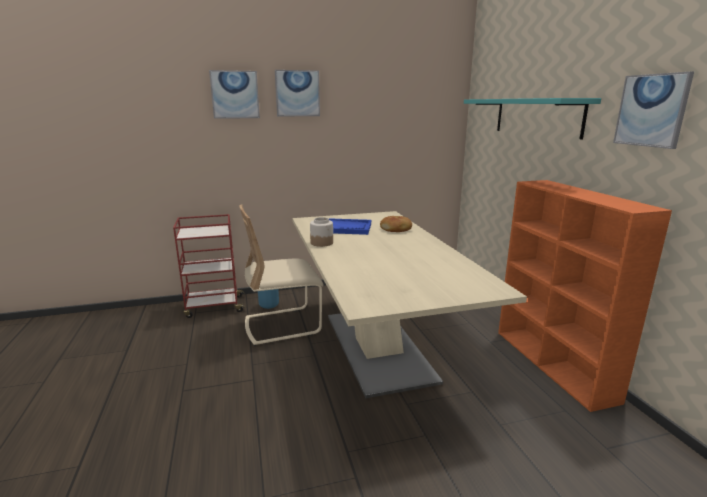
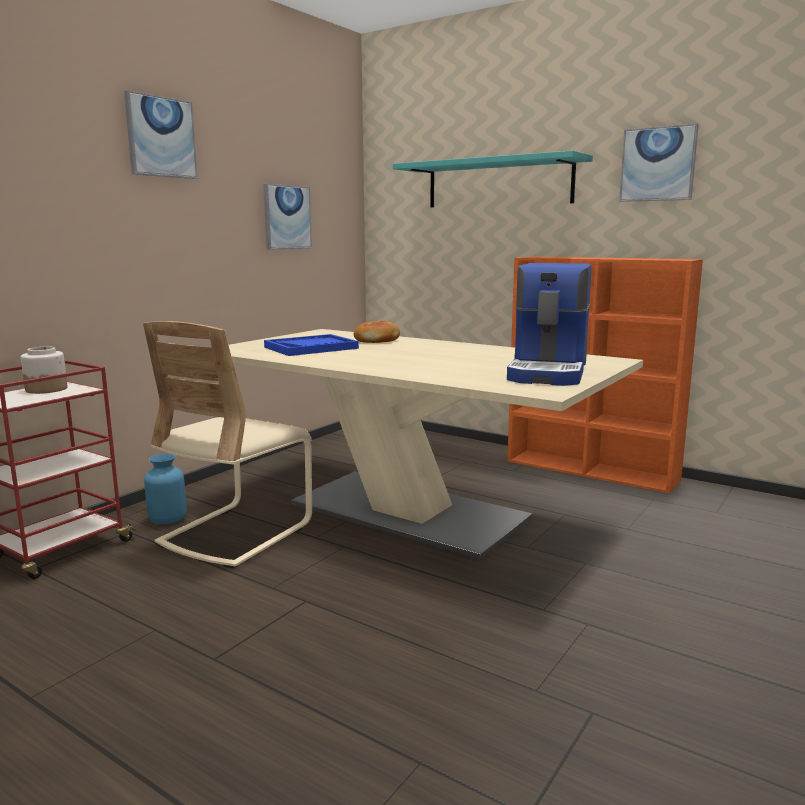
camera: 40 degrees left, 5 degrees down
(235, 94) = (59, 127): picture -> picture (287, 217)
(322, 243) = (325, 362): jar -> jar (46, 389)
(417, 289) = (549, 372): none -> coffee machine

